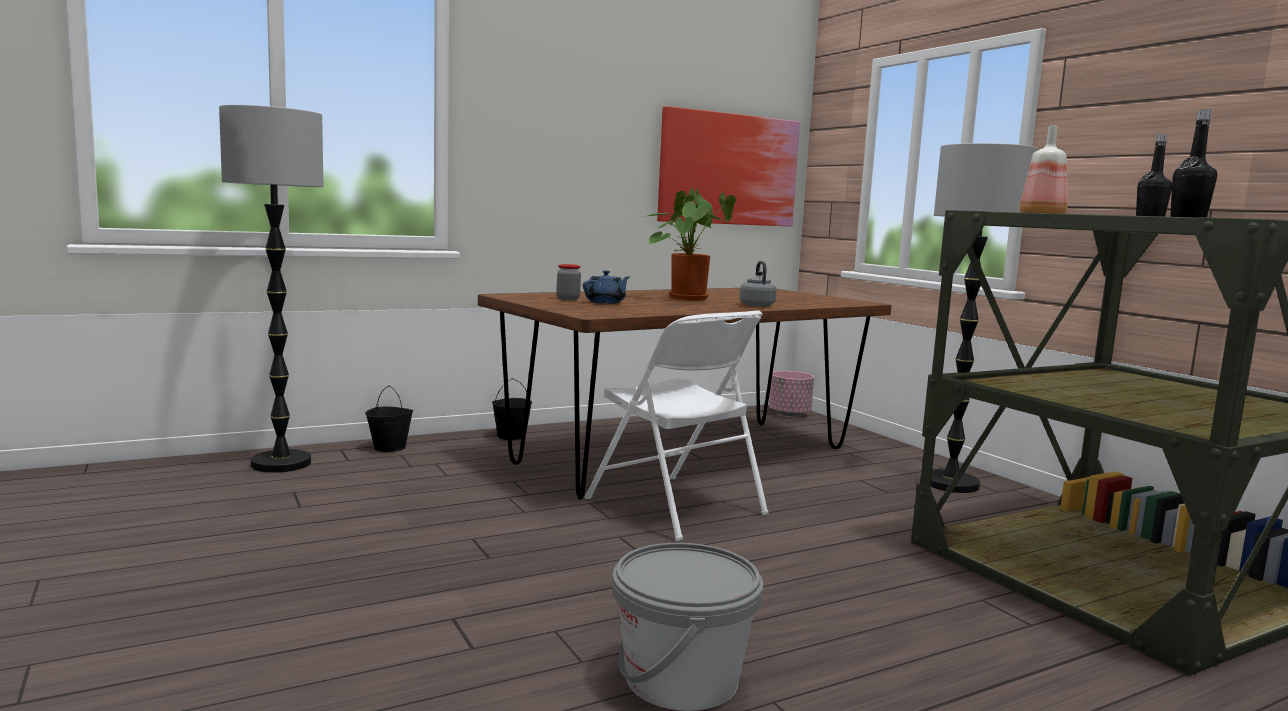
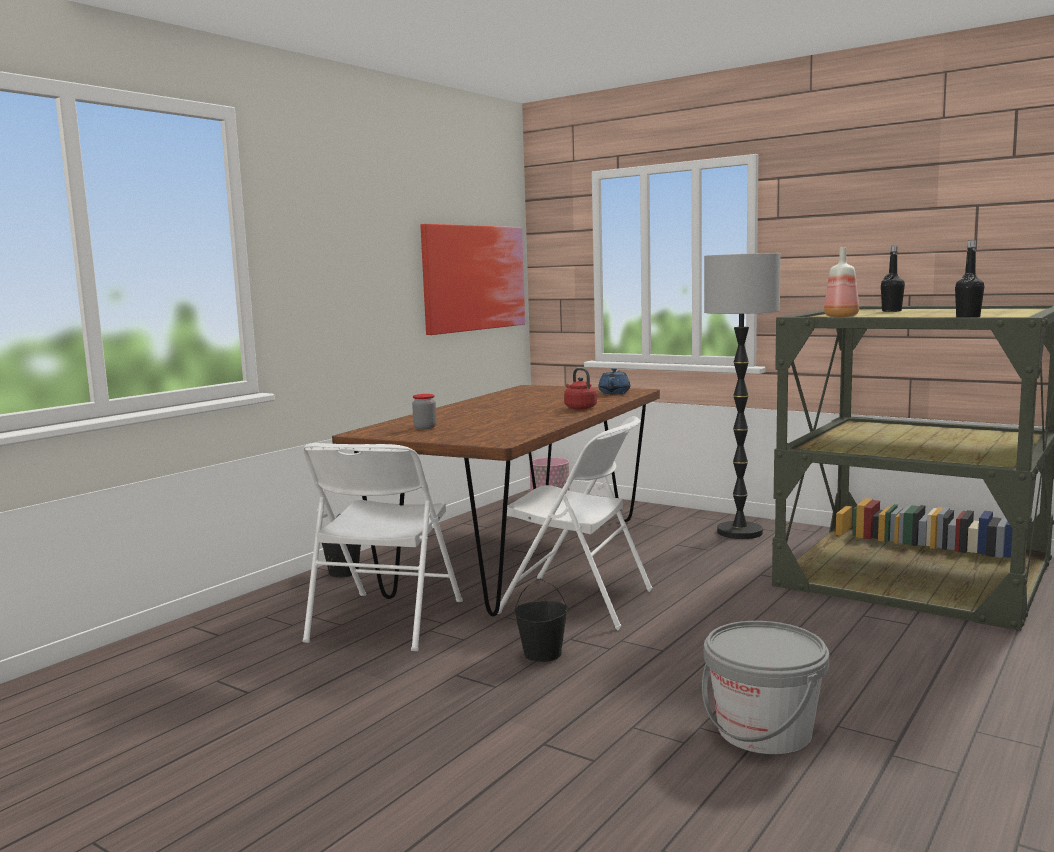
camera: 25 degrees left, 0 degrees up
(281, 463) = (153, 656): floor lamp -> none
(390, 448) = (242, 612): black bucket -> black bucket (542, 654)
(485, 481) = (386, 621): none -> white chair
(606, 302) = (465, 426): blue teapot -> blue teapot (614, 393)
(687, 297) = (506, 408): potted plant -> none
(756, 305) = (579, 408): grey kettle -> red kettle

